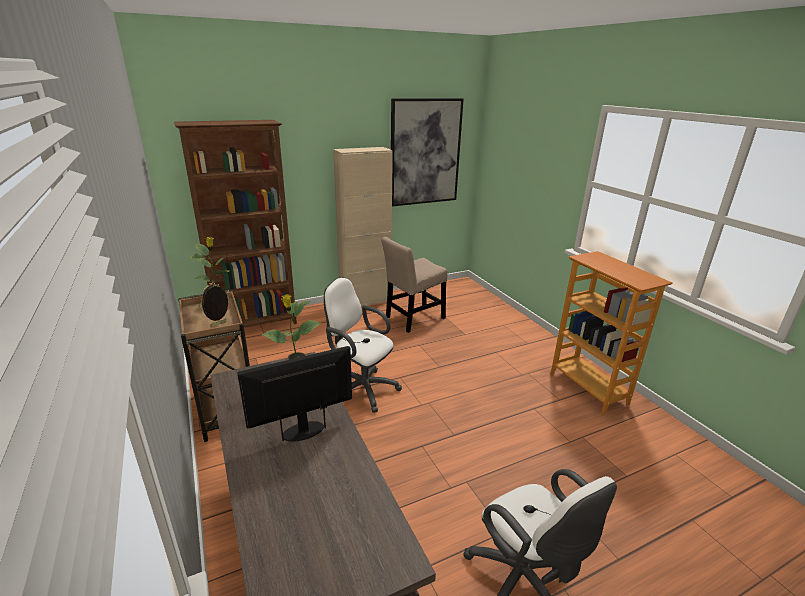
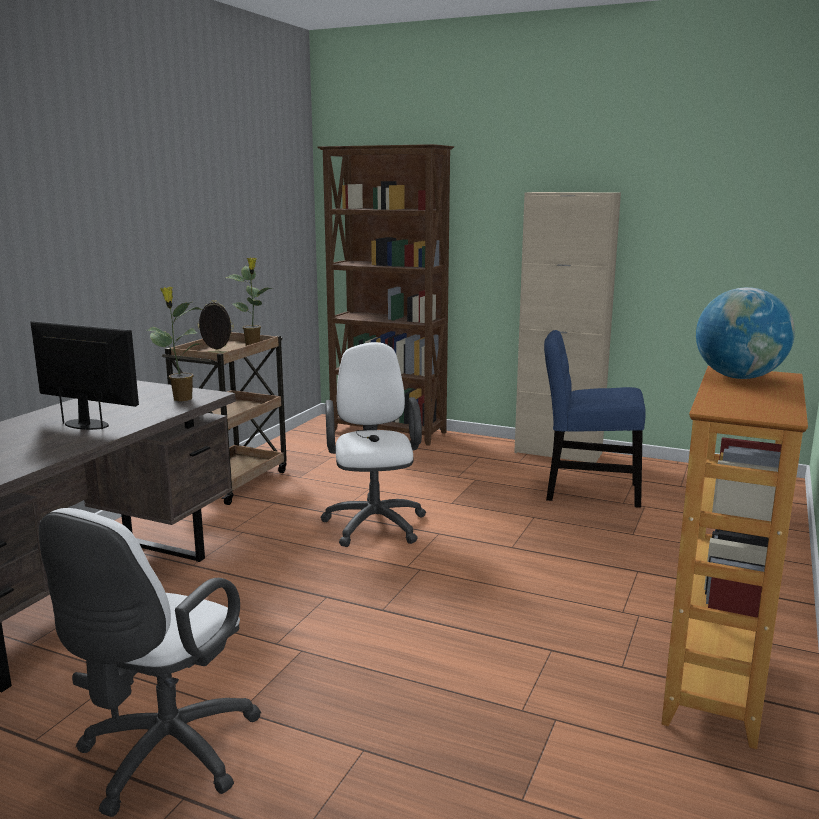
camera: 50 degrees right, 10 degrees down
(413, 319) = (586, 491): beige chair -> blue chair
(425, 152) = (709, 208): picture -> none
(594, 261) = (739, 377): none -> globe

